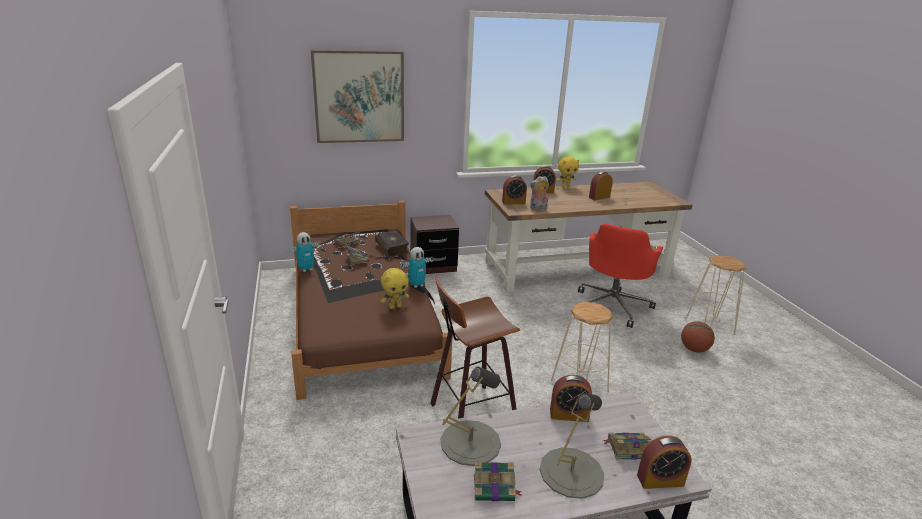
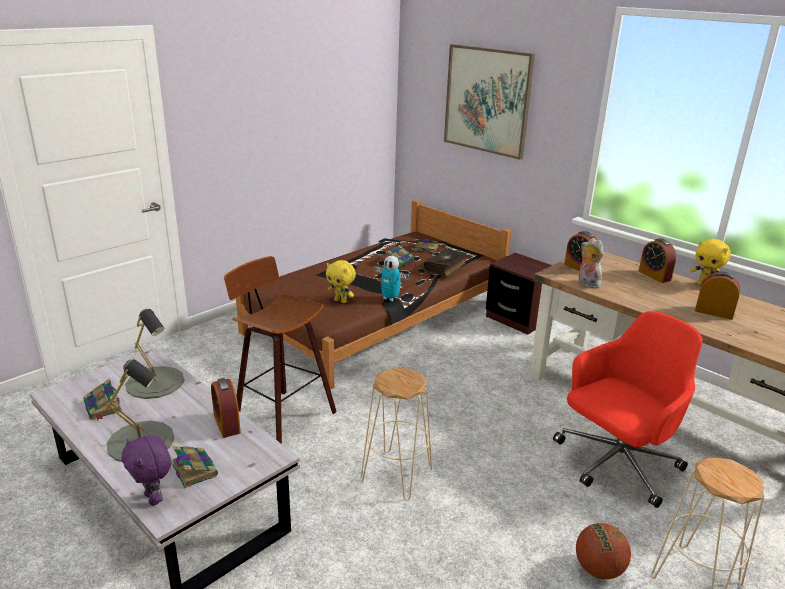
camera: 60 degrees right, 0 degrees up
(306, 269) = (357, 250): toy robot -> none
(612, 305) = (616, 464): red office chair -> red office chair turned 150 degrees clockwise
(660, 480) = (154, 499): alarm clock -> purple plush toy

